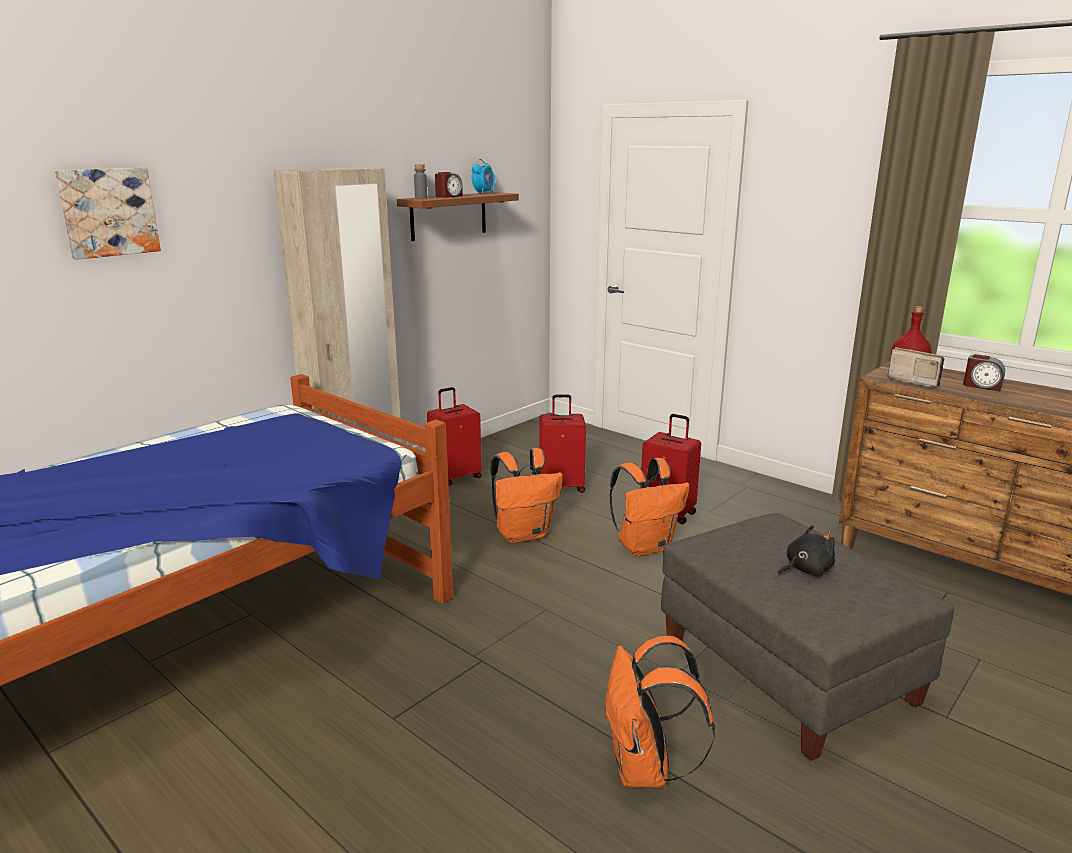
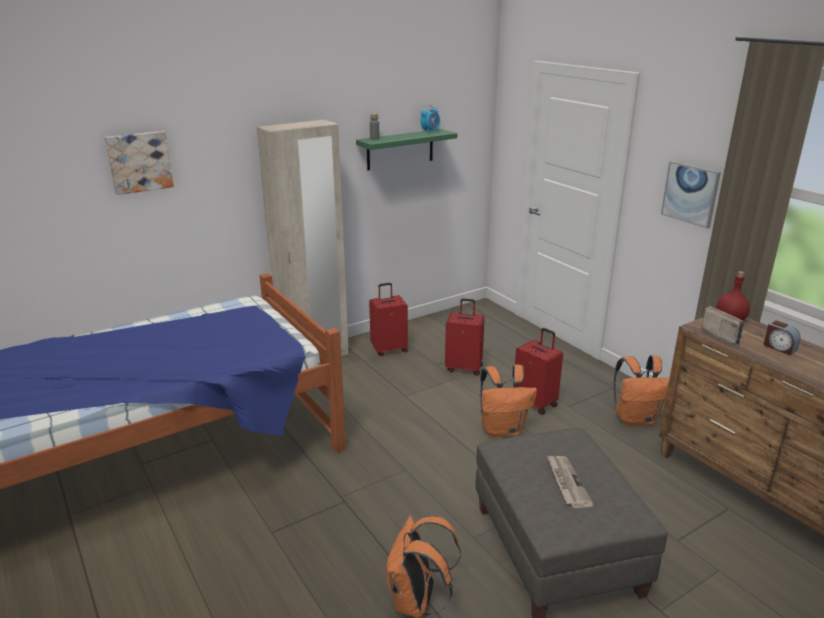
camera: 15 degrees right, 5 degrees up
(448, 196) = (397, 137): alarm clock -> none
(448, 216) = (400, 149): brown shelf -> green shelf
(524, 534) = (417, 405): orange backpack -> orange backpack (636, 419)
(805, 569) = (567, 482): black plush toy -> newspaper
(826, 234) = (690, 193): none -> picture

